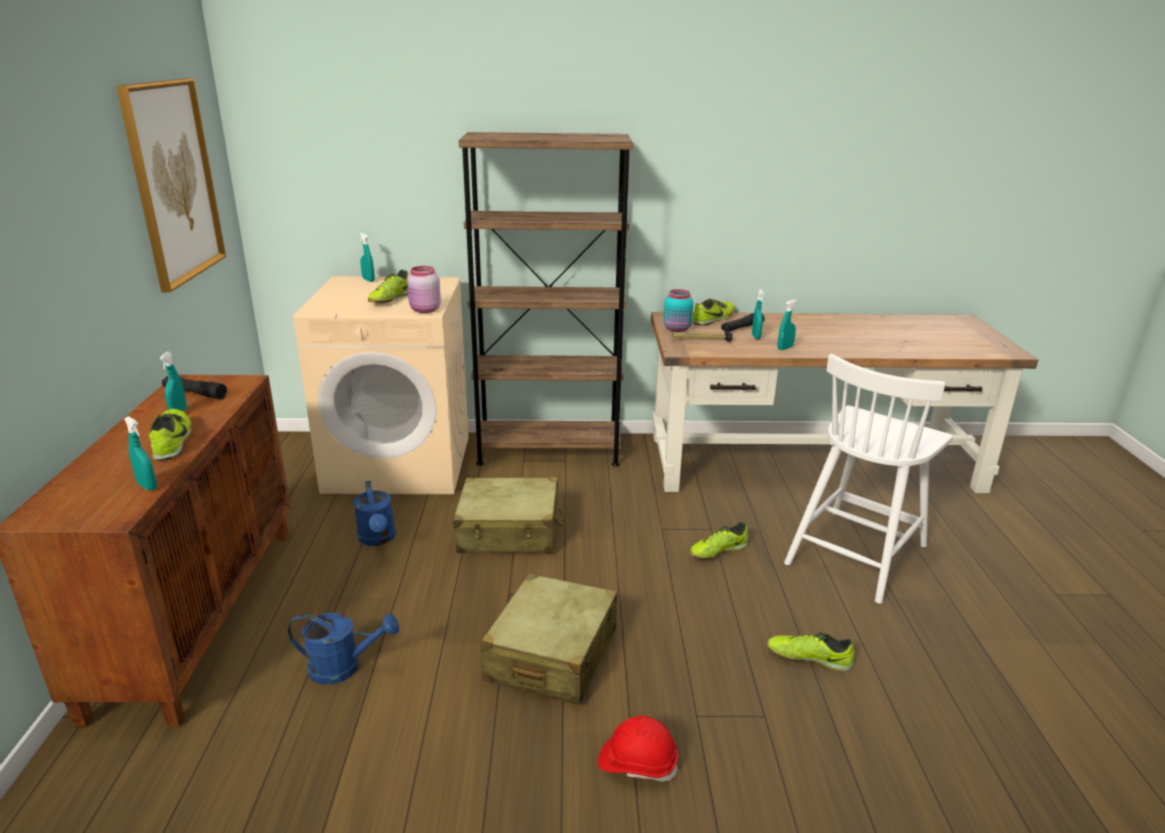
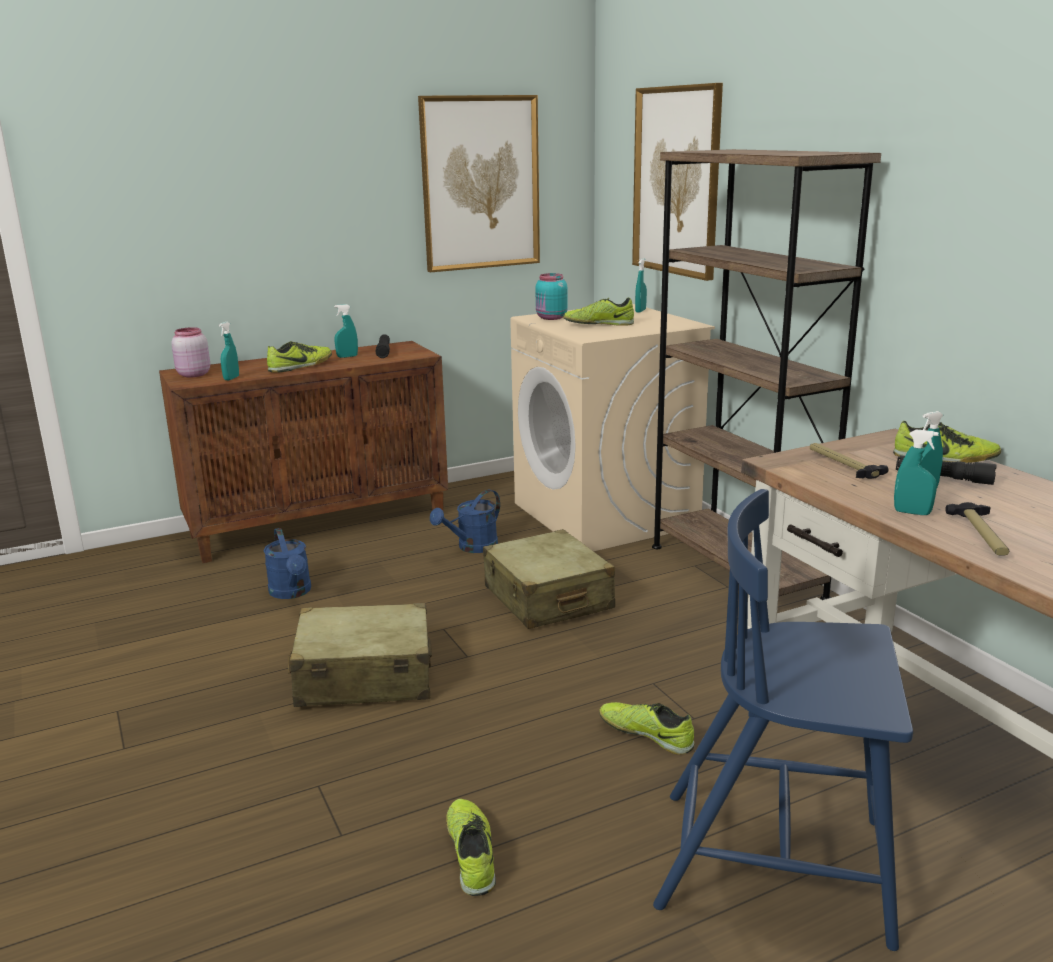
camera: 65 degrees right, 5 degrees down
(379, 160) = (677, 181): none -> picture
(424, 310) = (589, 336): pink jar -> pink jar (192, 374)
(637, 763) = (234, 764): red hard hat -> none
(677, 329) = (856, 449): turquoise jar -> turquoise jar (551, 318)
(824, 346) = (982, 535): none -> hammer
(856, 553) = (778, 865): white chair -> blue chair

